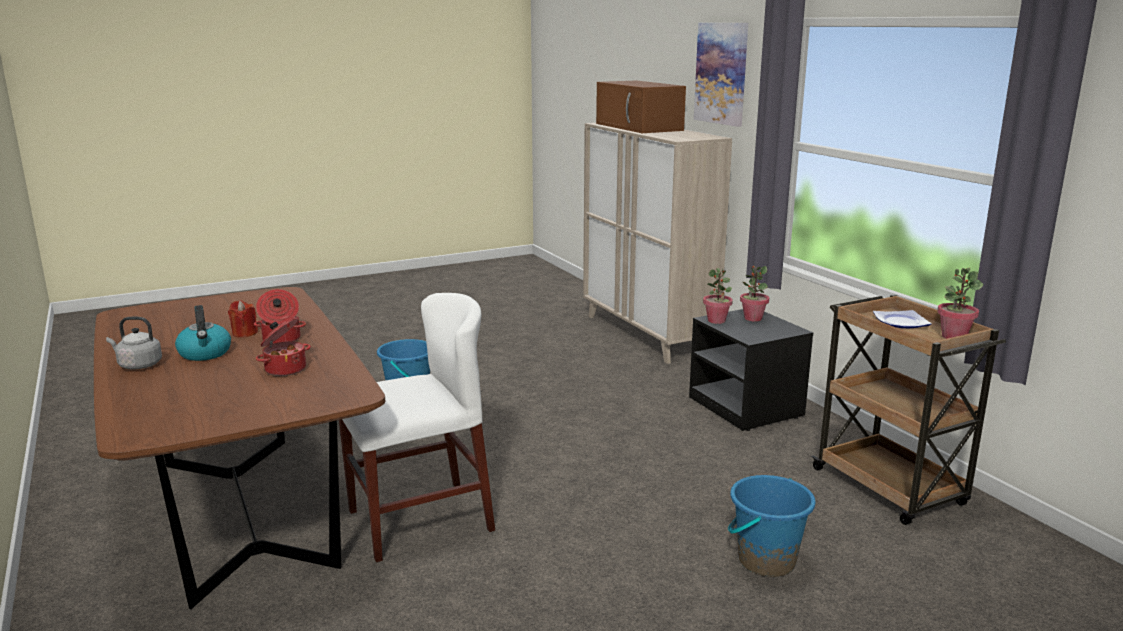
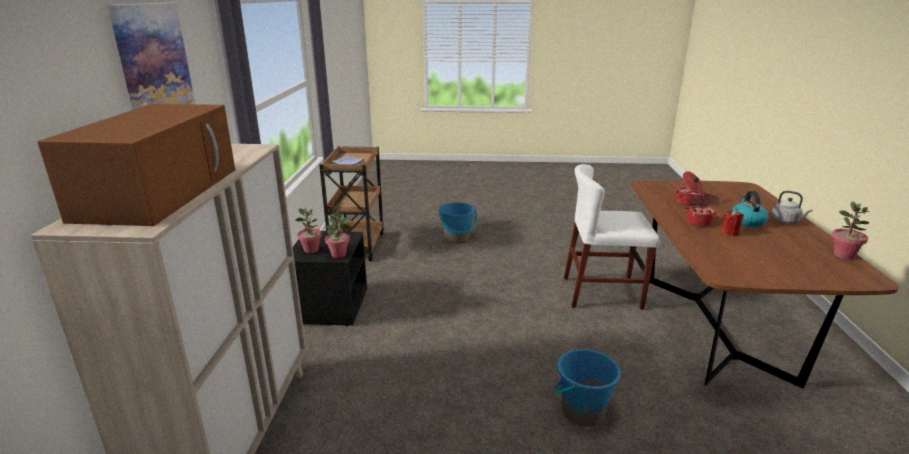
camera: 150 degrees left, 5 degrees up
(953, 337) = (348, 155): potted plant -> potted plant (843, 255)

